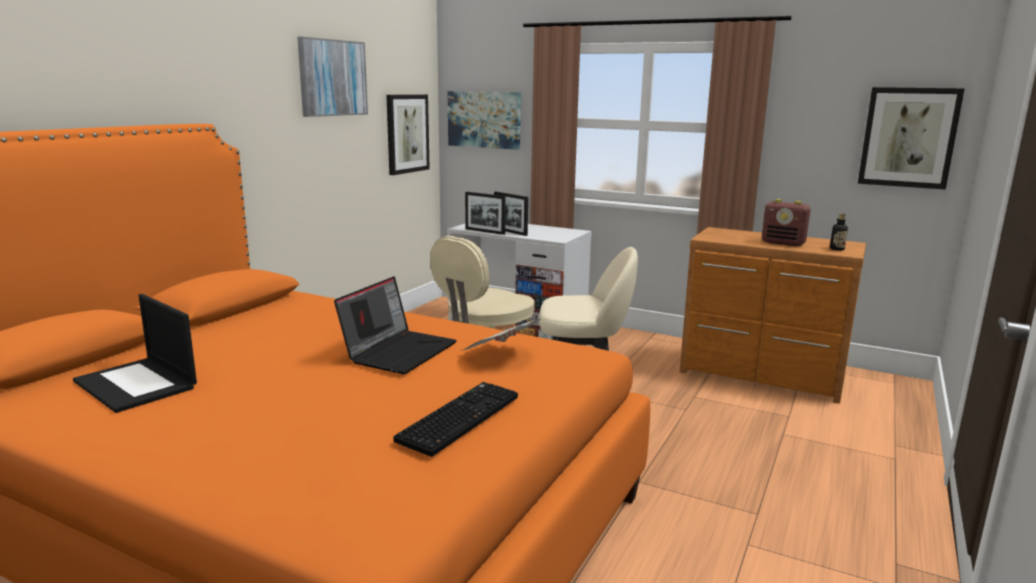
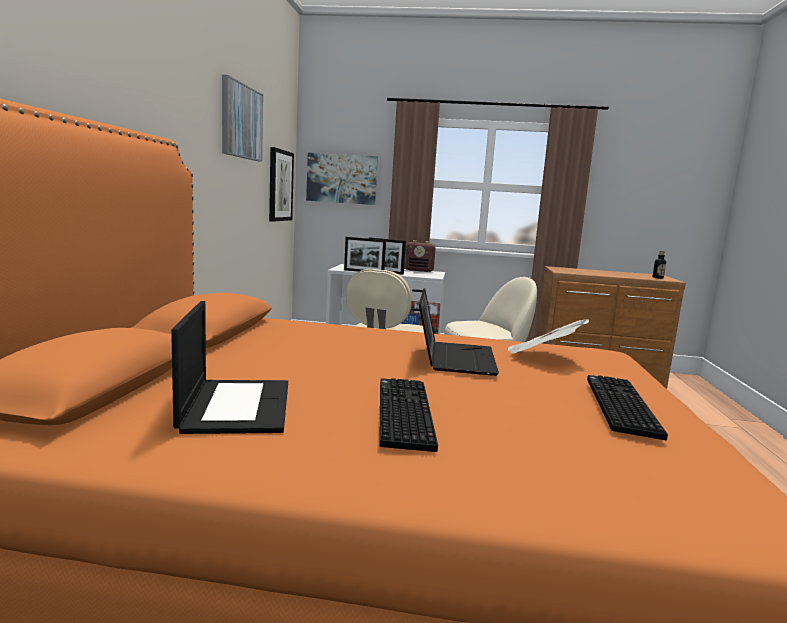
camera: 20 degrees left, 5 degrees down
(137, 384) = (236, 405): laptop -> laptop turned 120 degrees counterclockwise
(249, 404) = (401, 412): none -> keyboard
(783, 243) = (618, 274): radio -> radio (419, 270)
(908, 137) = (684, 199): picture -> none

